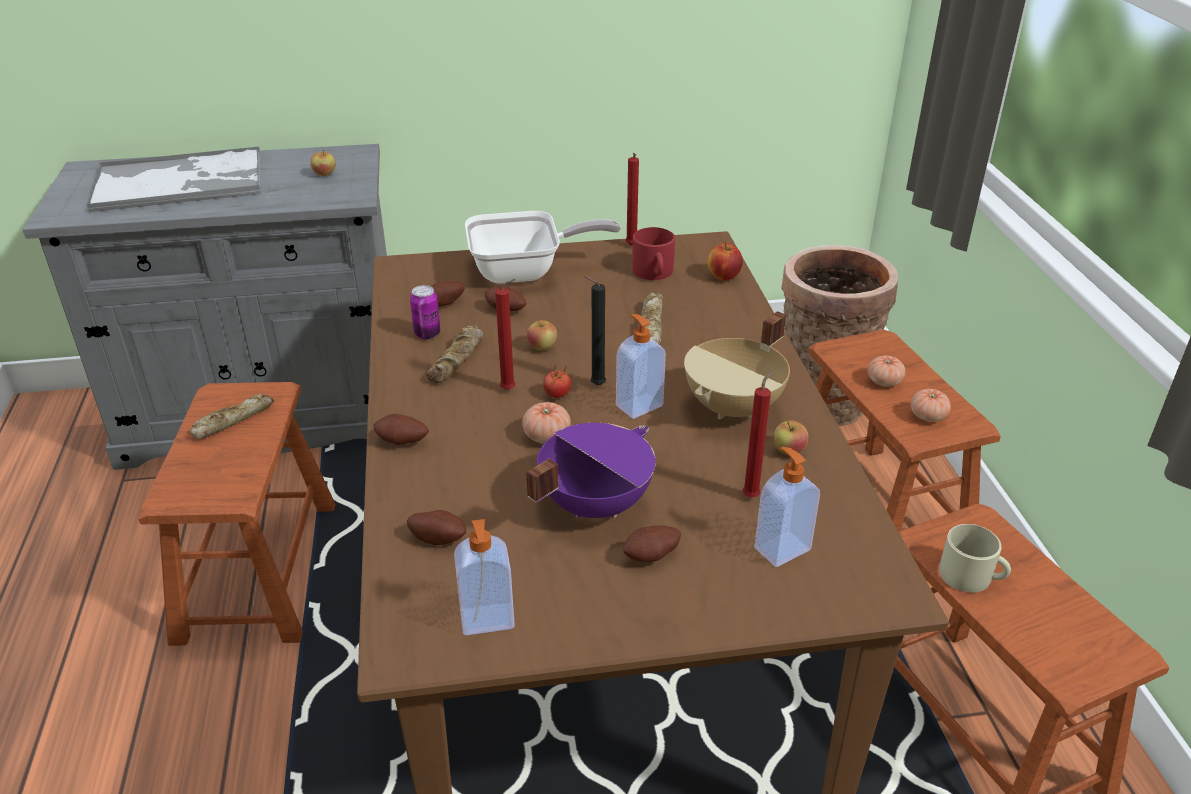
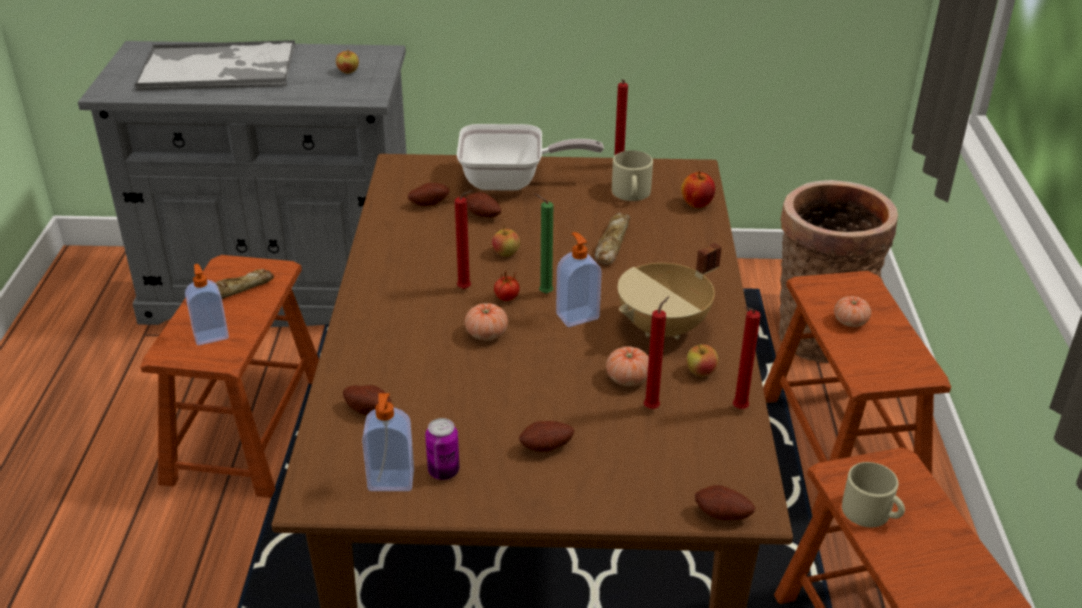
camera: 10 degrees right, 0 degrees up
(402, 442) = (359, 325): potato -> potato (722, 516)
(427, 334) = (407, 230): can -> can (443, 471)
(457, 359) = (427, 256): bread -> none
(593, 503) = (509, 397): purple cooking pot -> none
(595, 385) = (543, 293): black candle -> green candle
(654, 272) = (631, 193): red mug -> beige mug
(781, 548) = (663, 456): soap dispenser -> soap dispenser (211, 335)
(841, 486) = (737, 409): none -> red candle
(927, 416) = (882, 359): tomato -> tomato (628, 379)

